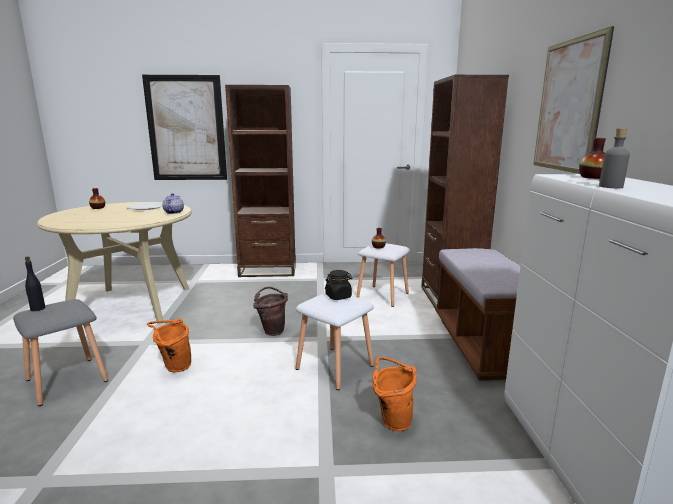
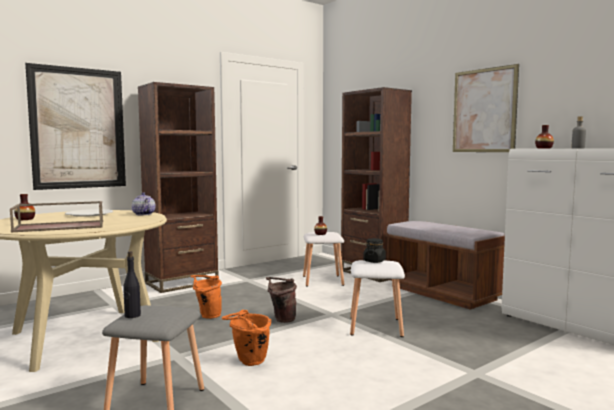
camera: 35 degrees left, 10 degrees down
(84, 219) = (61, 226): none -> brown tray
(392, 420) = (463, 340): orange bucket -> orange bucket (207, 316)

